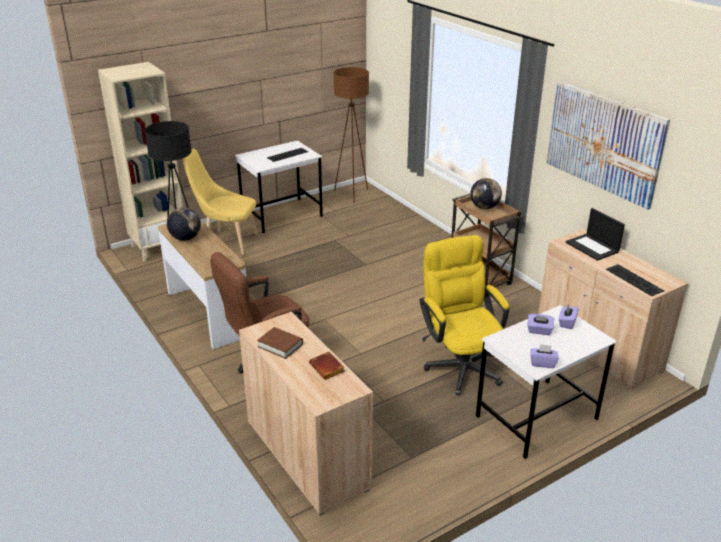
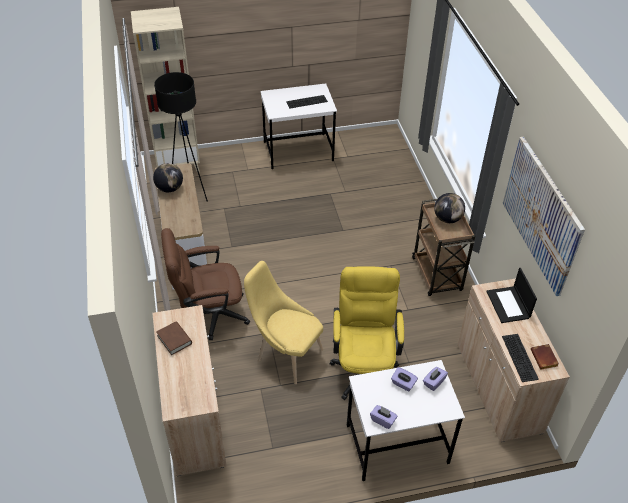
camera: 20 degrees right, 15 degrees up
(227, 241) = (237, 171): yellow chair -> yellow chair (285, 354)
(328, 368) = (197, 376): brown book -> brown book (545, 359)
(352, 194) = (374, 139): brown floor lamp -> none

